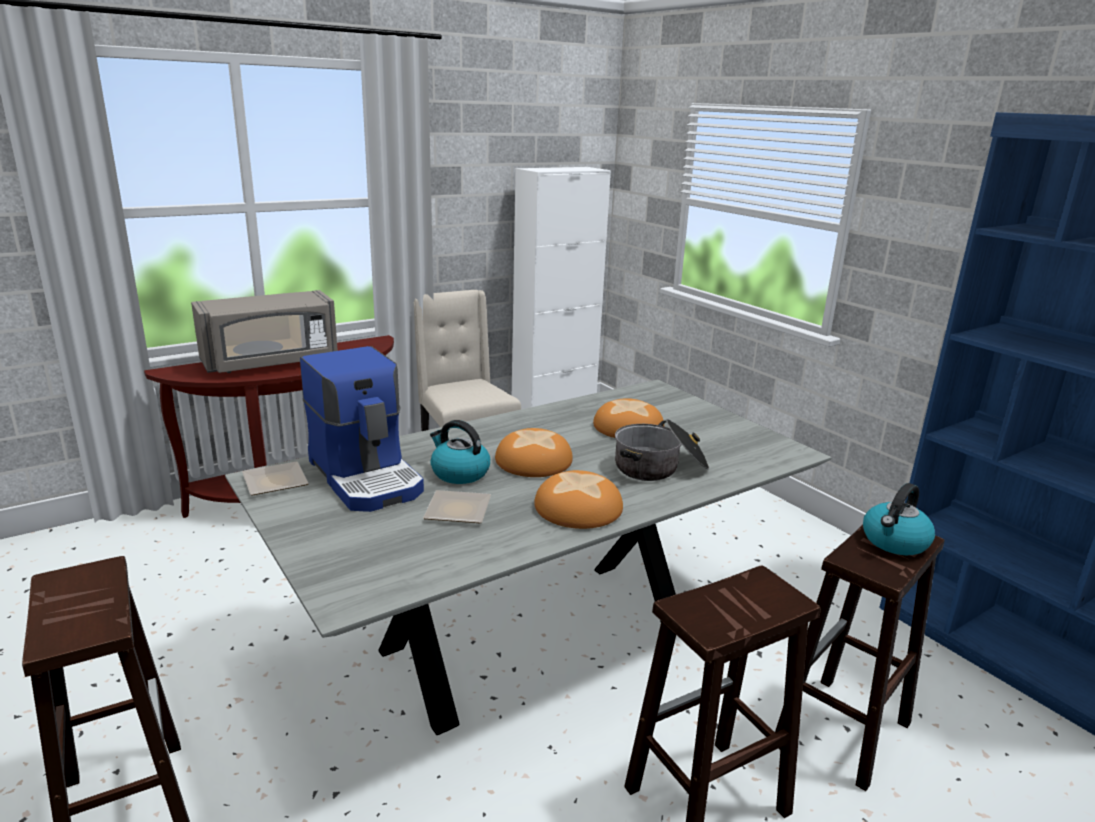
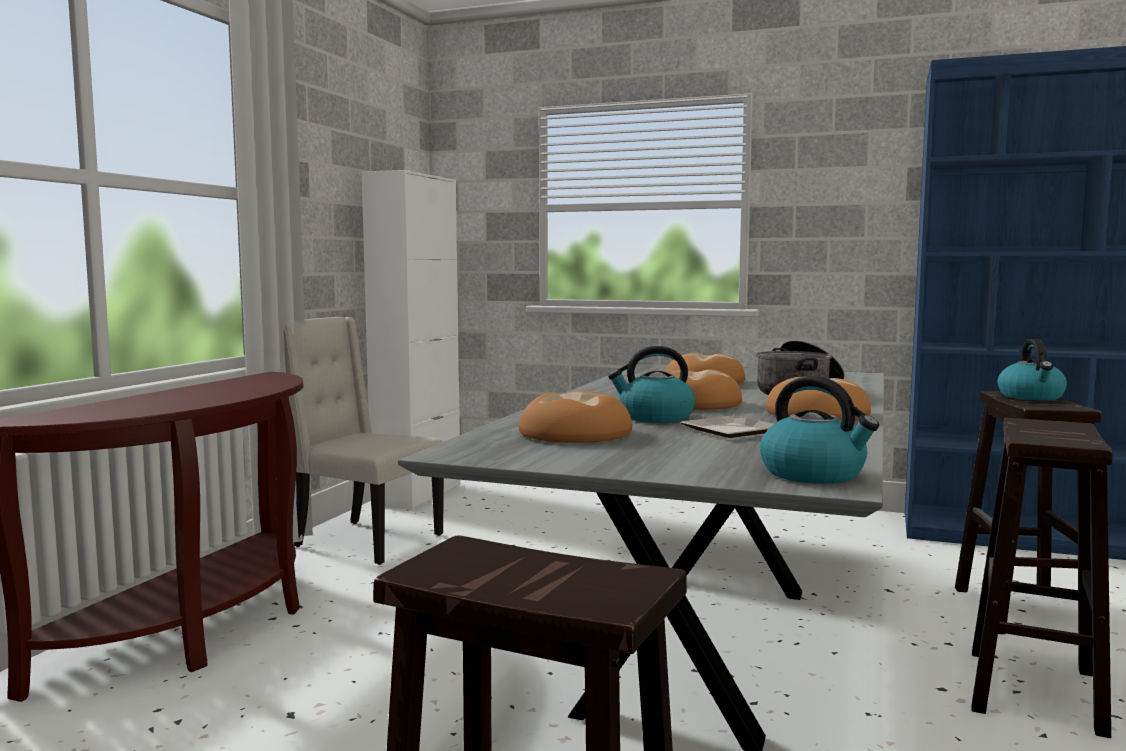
camera: 35 degrees left, 15 degrees down
(271, 362) = (171, 398): grey microwave -> none
(278, 482) = (488, 451): plate -> none
(367, 477) = (575, 433): coffee machine -> bread
(367, 585) = (814, 474): none -> kettle

